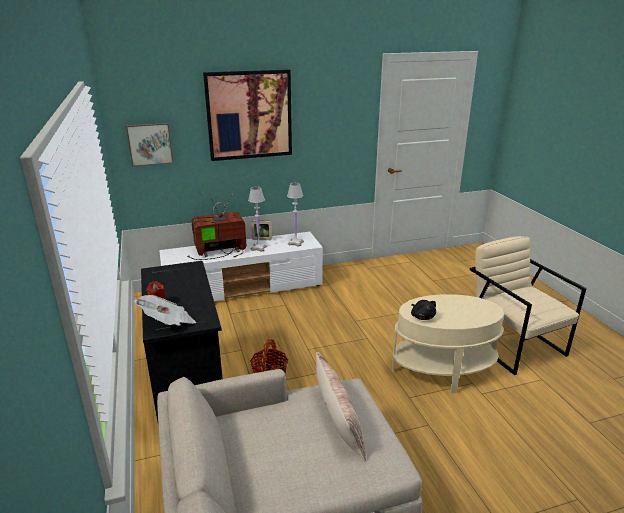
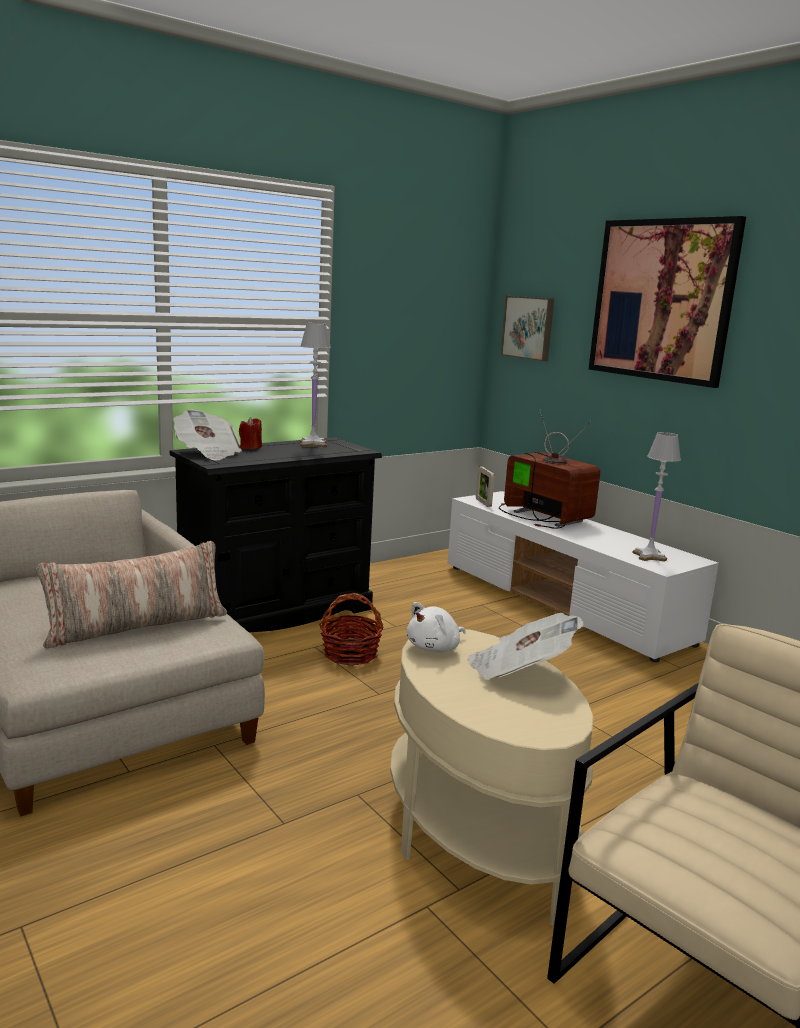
camera: 70 degrees right, 10 degrees down
(258, 248) = (589, 535): white table lamp -> white table lamp (313, 444)
(262, 239) = (623, 534): picture frame -> picture frame (483, 503)
(422, 316) = (435, 648): black plush toy -> white plush toy
(445, 303) = (519, 672): none -> newspaper

